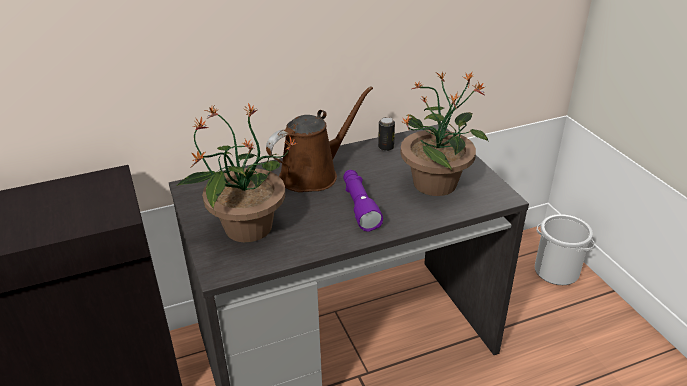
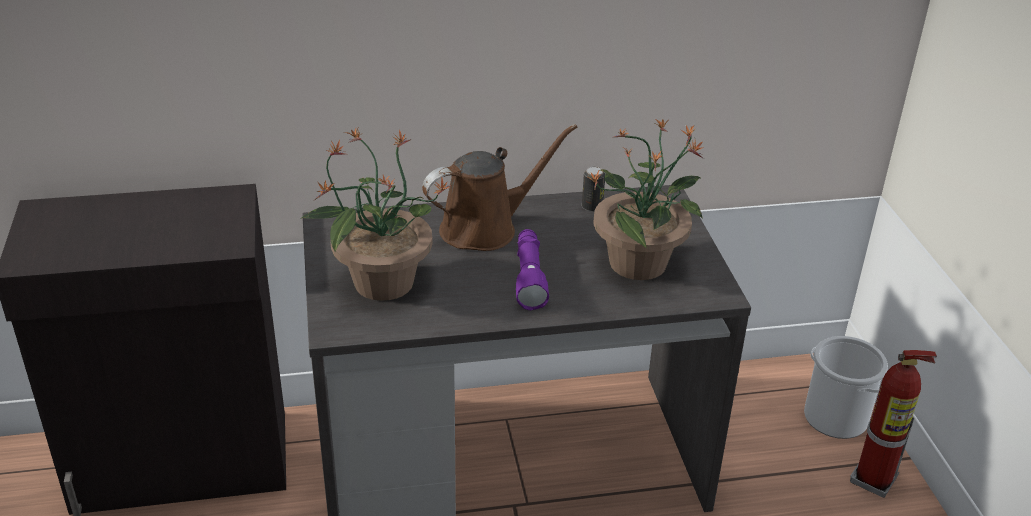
camera: 10 degrees right, 0 degrees up
(597, 311) = (874, 480): none -> fire extinguisher

